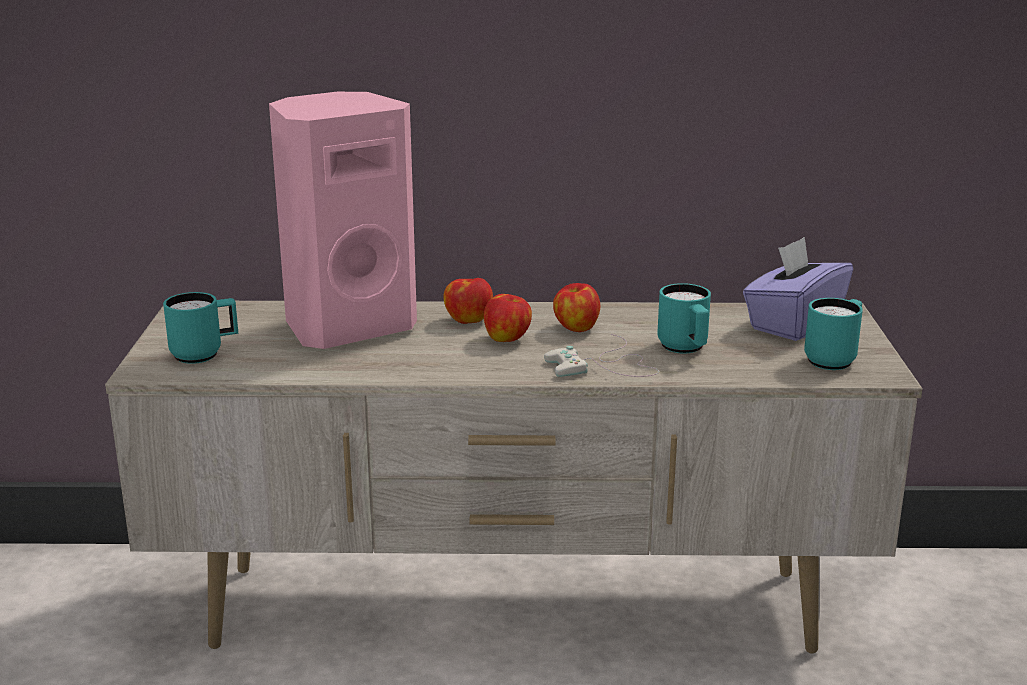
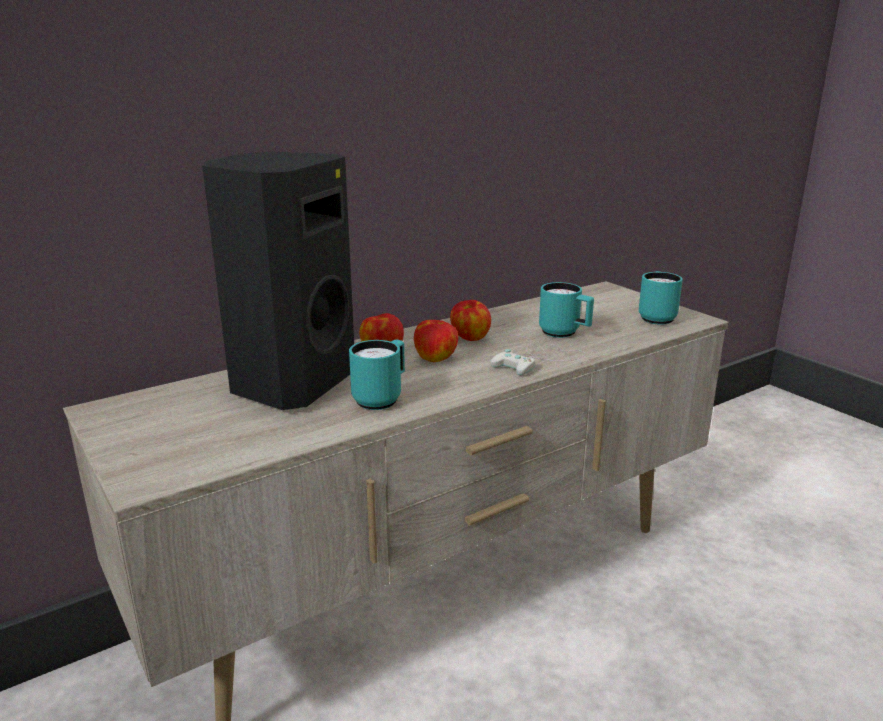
camera: 35 degrees left, 0 degrees up
(205, 354) = (188, 446): turquoise mug -> turquoise mug (381, 398)
(347, 327) = (289, 384): pink speaker -> black speaker
(793, 323) = (594, 301): purple tissue box -> none

